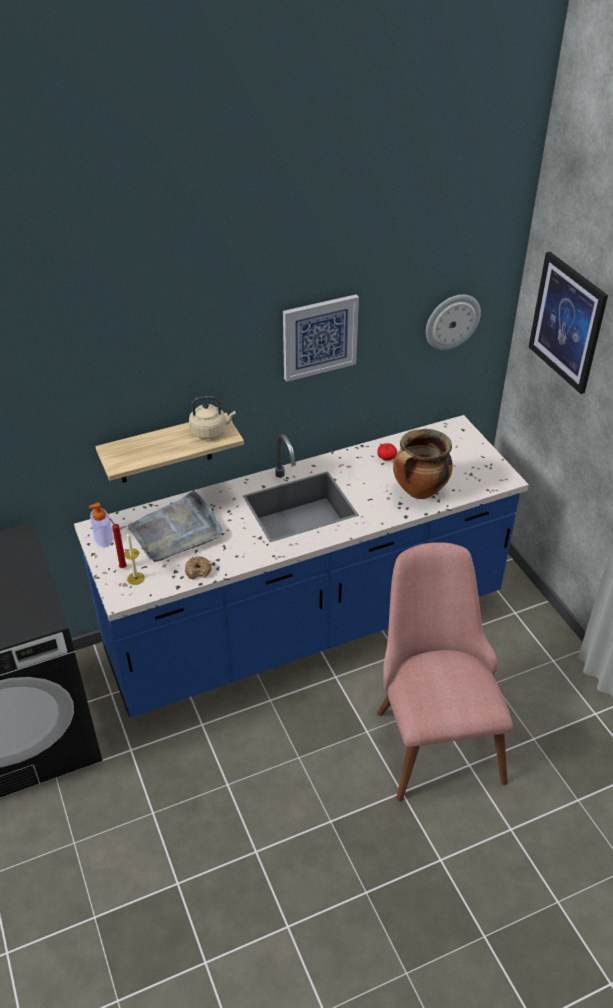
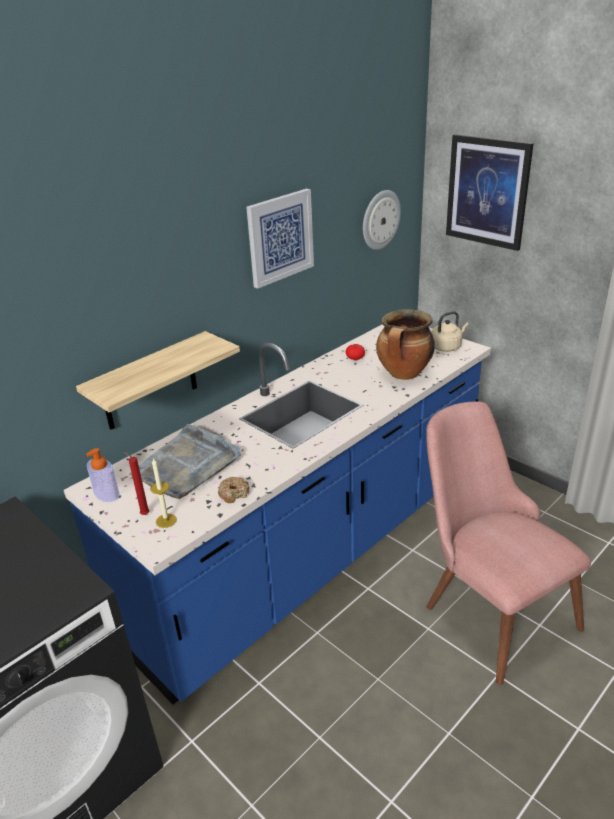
camera: 20 degrees left, 10 degrees down
(210, 431) = (199, 347): beige kettle -> beige kettle (447, 347)

